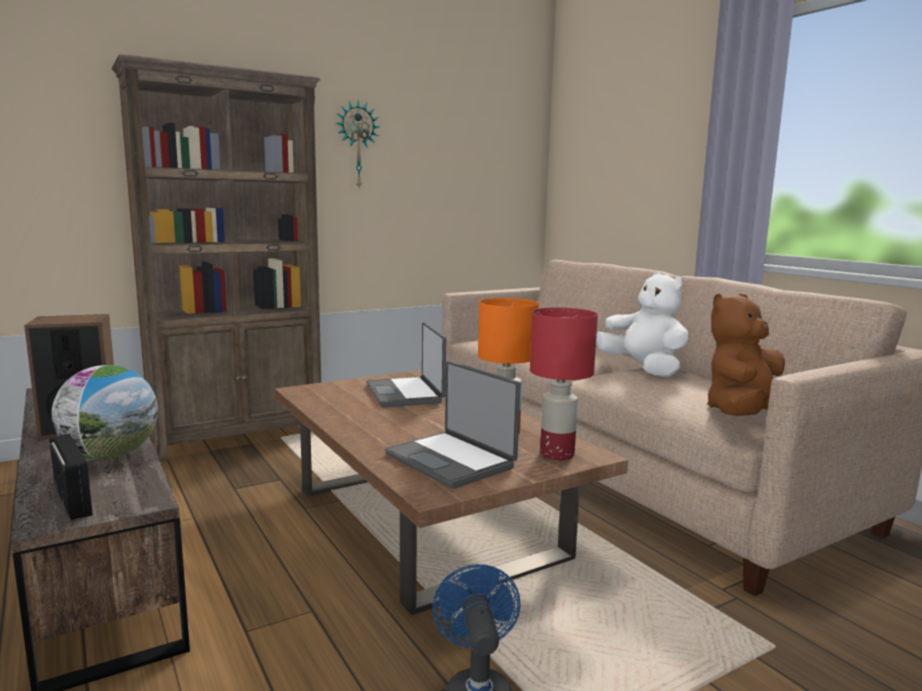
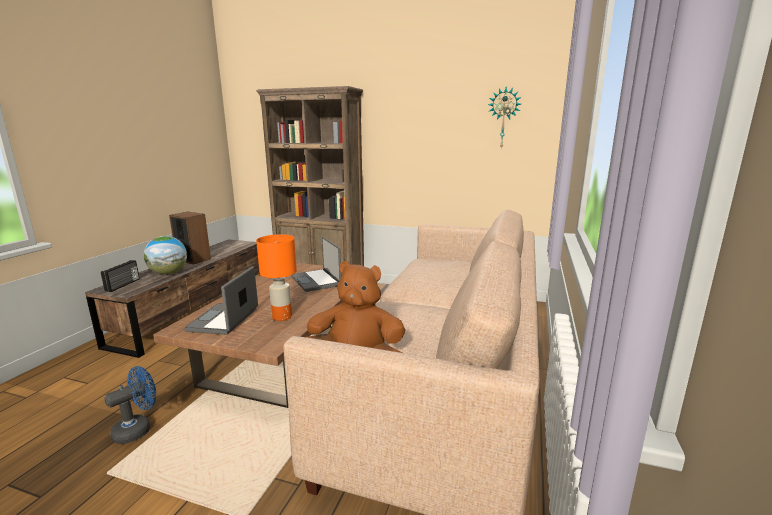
camera: 50 degrees right, 5 degrees up
(357, 145) = (399, 122): wall clock -> wall clock (503, 118)
(406, 393) = (317, 281): laptop -> laptop turned 60 degrees counterclockwise
(557, 454) = (262, 337): red table lamp -> none
(643, 369) = (425, 309): white plush toy -> none

